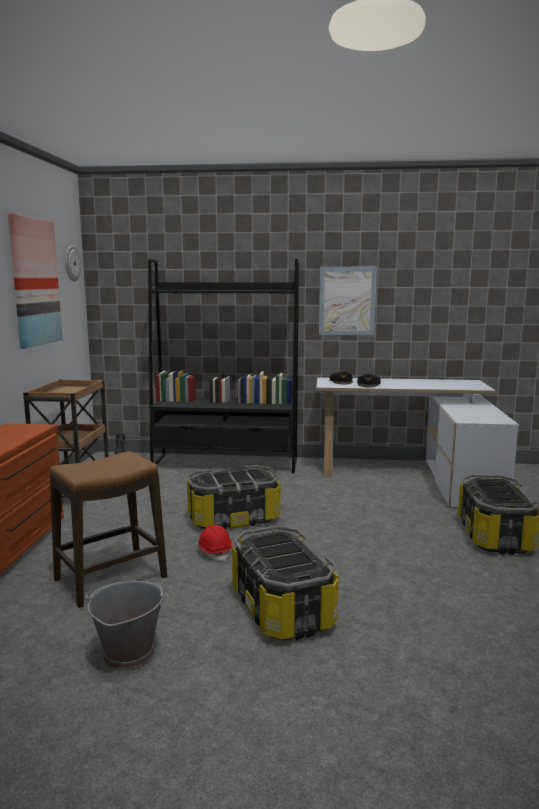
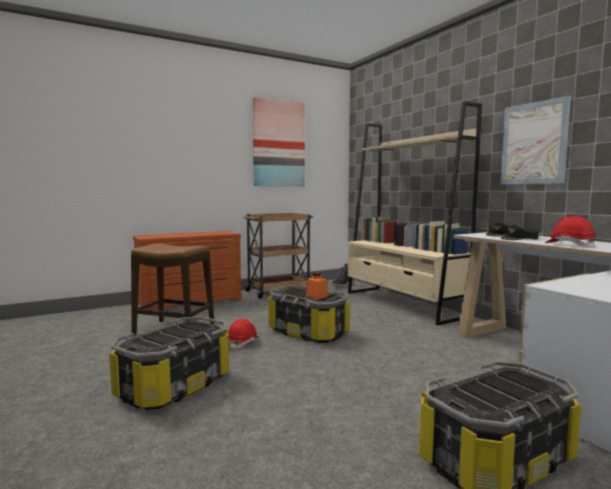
camera: 55 degrees right, 5 degrees down
(72, 263) = (330, 134): wall clock -> none
(128, 654) = (84, 361): grey bucket -> none
(226, 463) = (402, 304): black bookcase -> beige bookcase
(245, 476) = (316, 296): none -> orange jar
(413, 386) = (569, 245): none -> red hard hat

